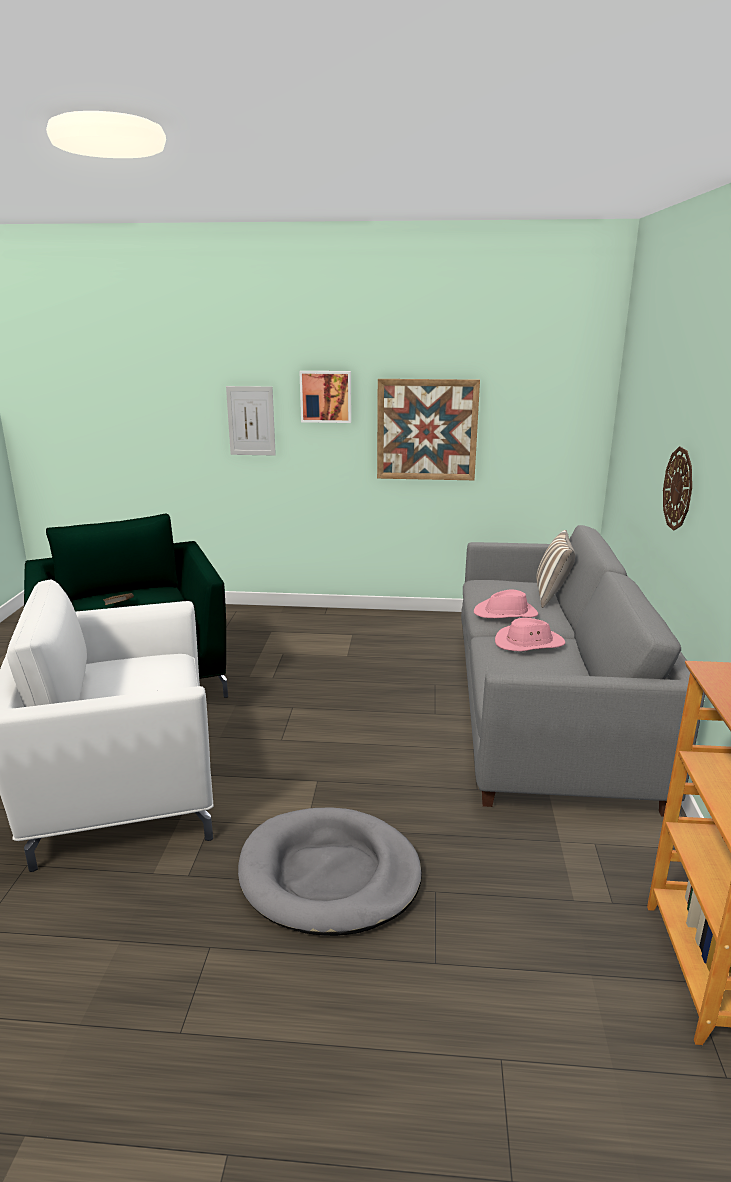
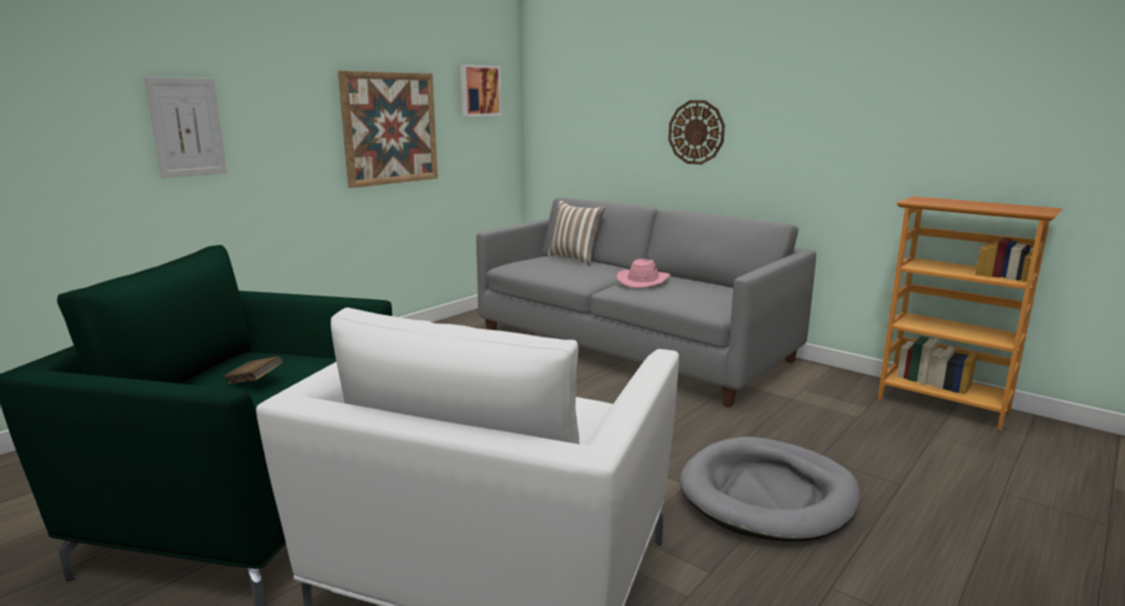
camera: 55 degrees left, 5 degrees down
(326, 396) = (283, 92): picture -> picture (479, 90)
(506, 613) = (582, 273): pink hat -> none

